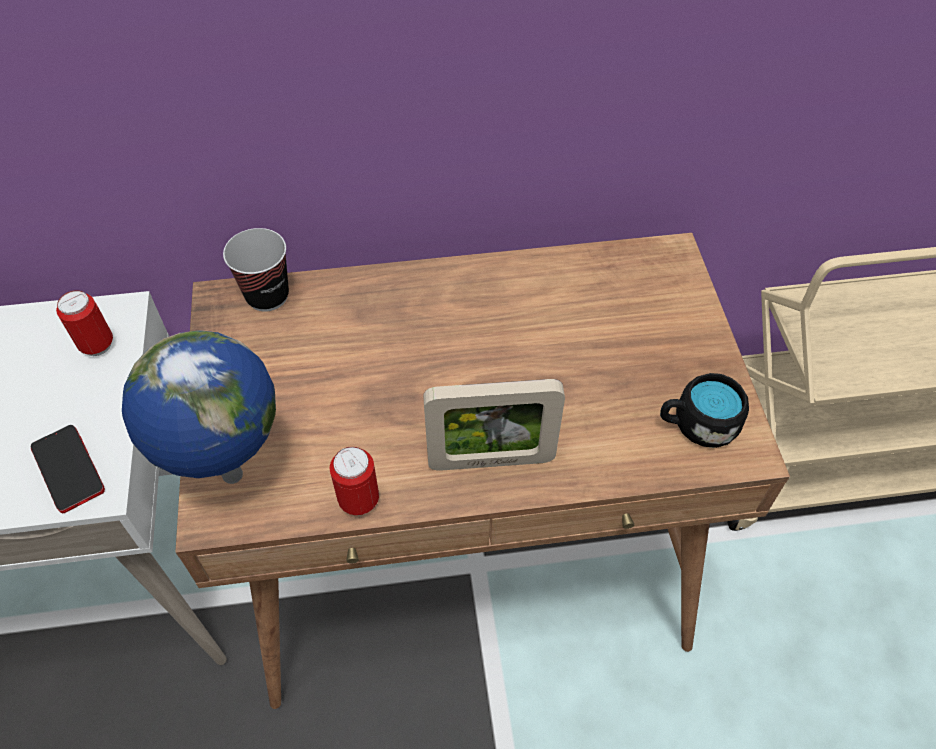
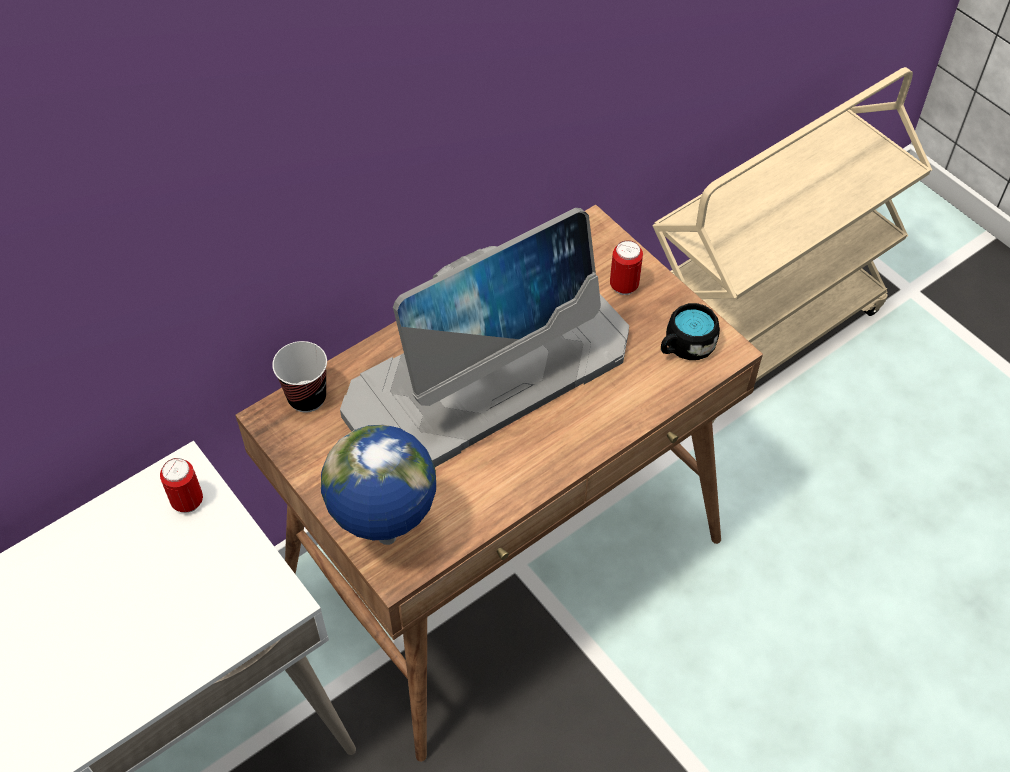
camera: 30 degrees left, 0 degrees up
(68, 469) = (248, 600): phone -> none
(359, 500) = (492, 509): can -> can (624, 286)
(460, 354) = (489, 373): none -> monitor
(491, 461) = (564, 438): picture frame -> none

